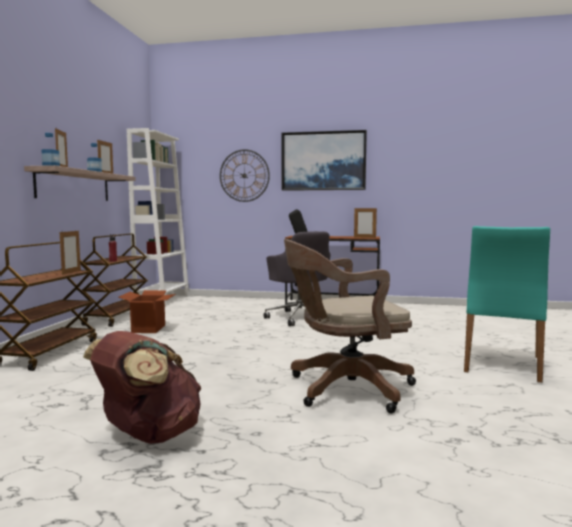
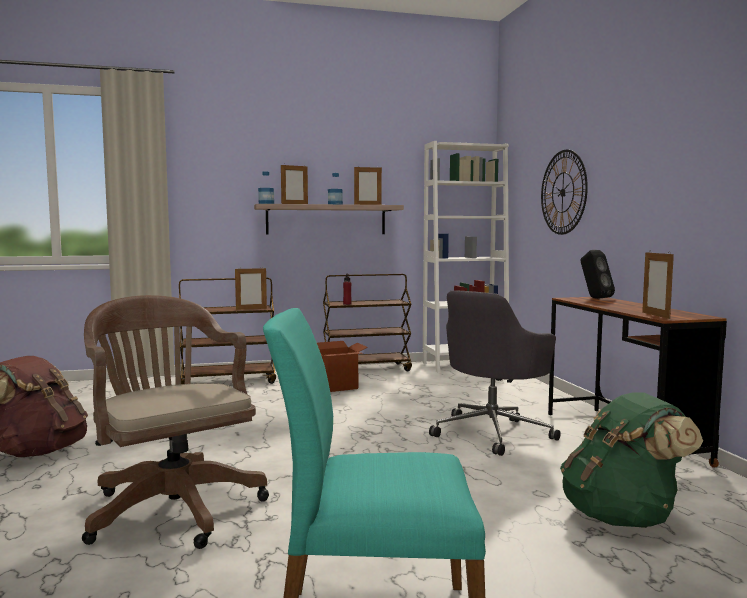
camera: 65 degrees right, 0 degrees up
(323, 161) = (652, 157): picture -> none
(415, 320) = (622, 517): none -> green backpack

